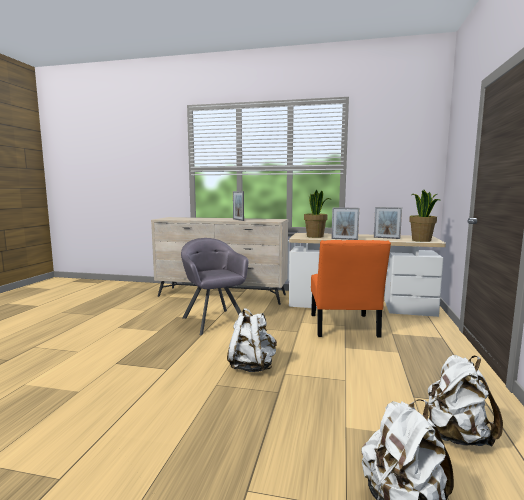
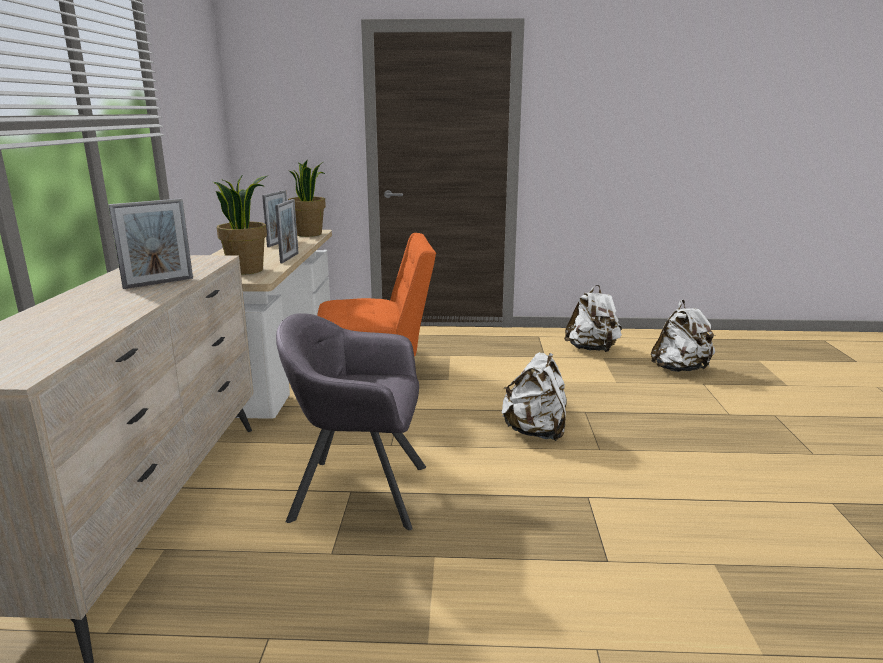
camera: 100 degrees left, 10 degrees up
(214, 321) = (359, 491): grey armchair -> grey armchair turned 45 degrees clockwise

